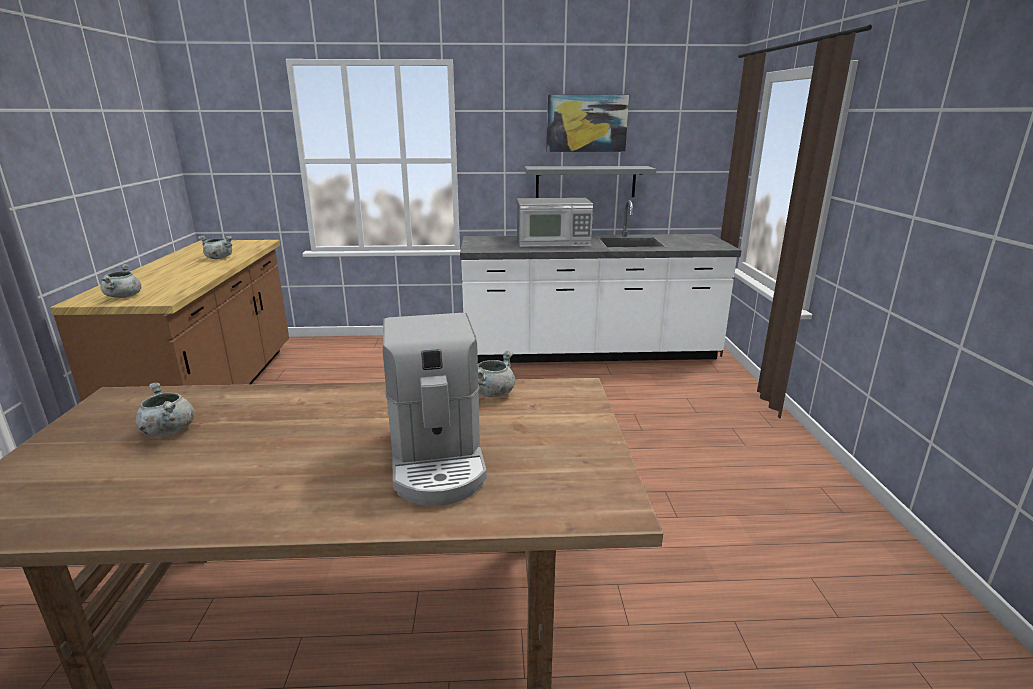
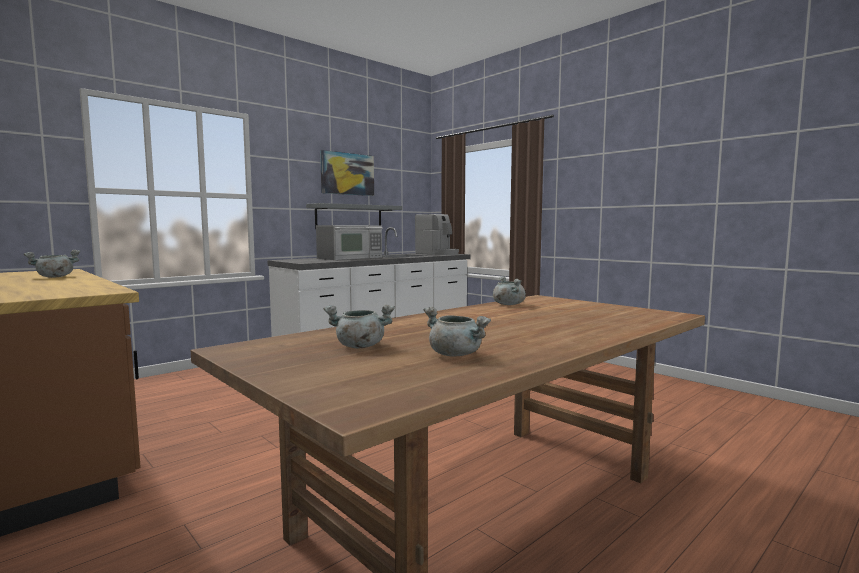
camera: 40 degrees left, 15 degrees down
(124, 296) = (43, 294): grey cooking pot -> grey cooking pot (456, 355)
(437, 460) = (565, 320): coffee machine -> coffee machine (438, 253)

